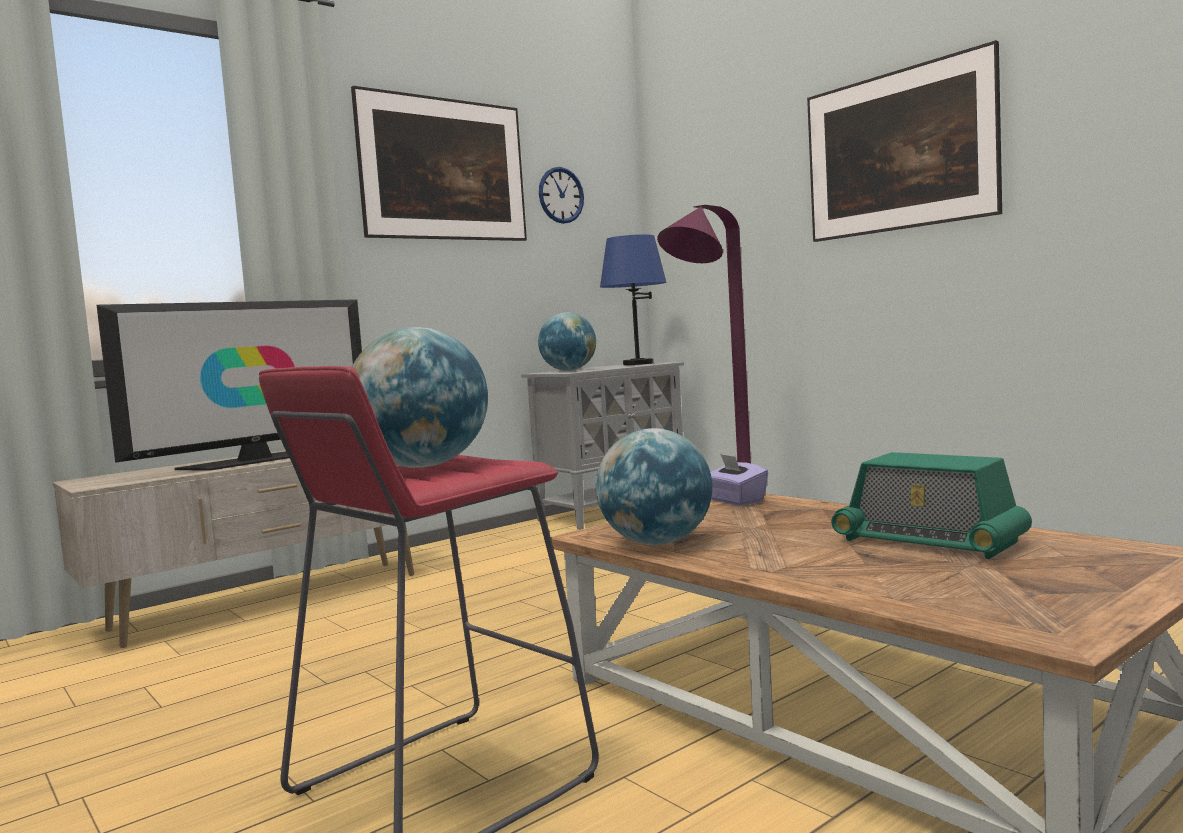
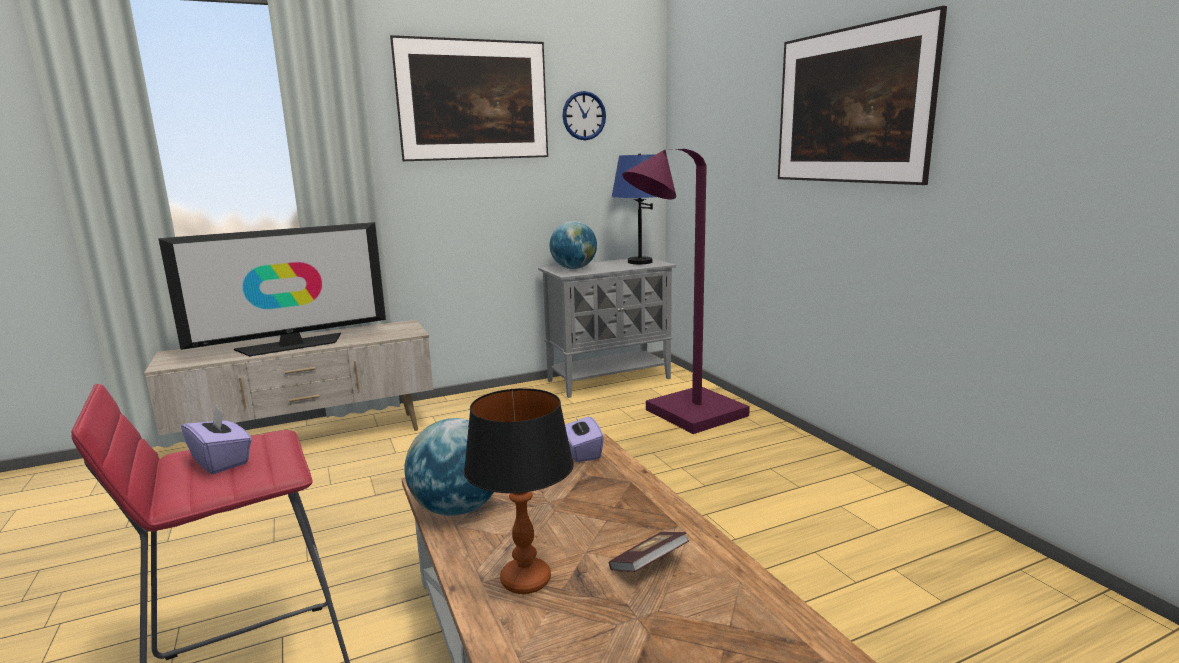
camera: 15 degrees right, 10 degrees up
(422, 467) = (221, 461): globe -> purple tissue box
(818, 564) = (526, 580): none -> table lamp
(929, 541) = (648, 565): radio -> book

